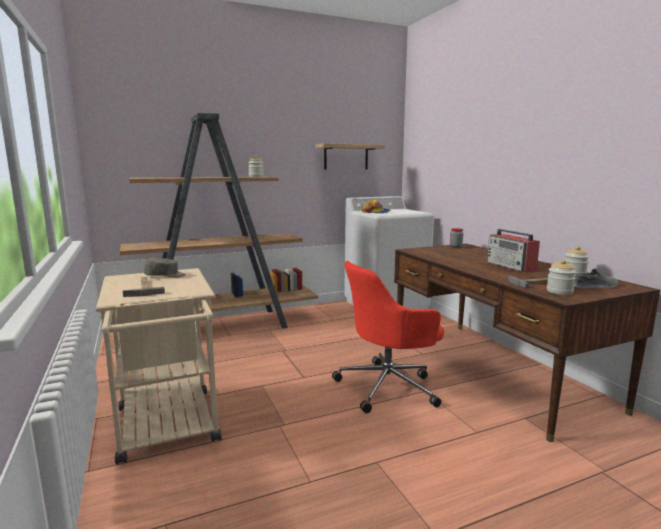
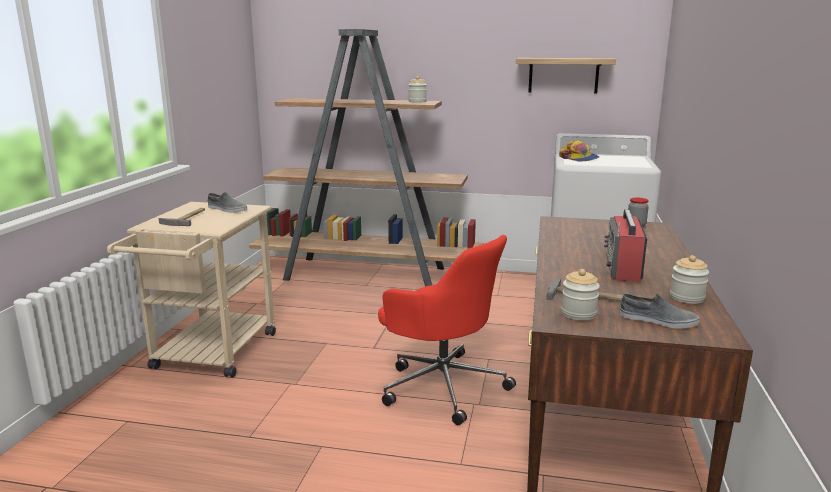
camera: 35 degrees right, 5 degrees up
(165, 276) = (227, 209): grey cap -> grey shoe
(389, 386) = (442, 385): red office chair -> red office chair turned 150 degrees counterclockwise

